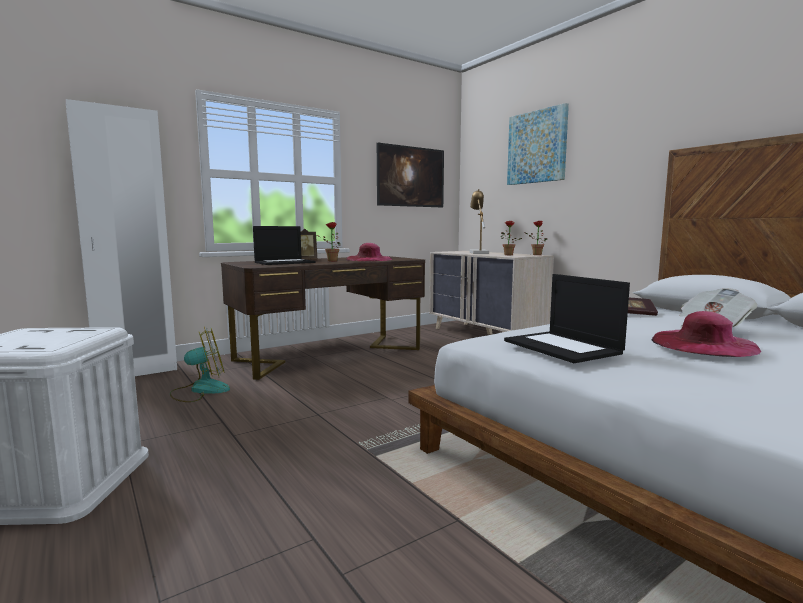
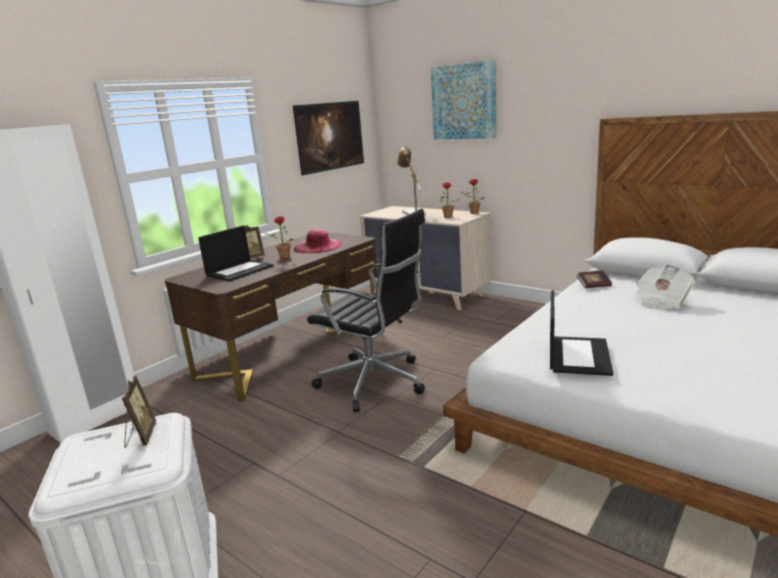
camera: 15 degrees left, 10 degrees up
(68, 334) = (140, 437): none -> picture frame
(200, 390) = (194, 428): fan -> none
(384, 386) = (375, 383): none -> black office chair
(563, 347) = (577, 355): laptop -> laptop turned 120 degrees counterclockwise
(703, 344) = (669, 328): pink hat -> none

